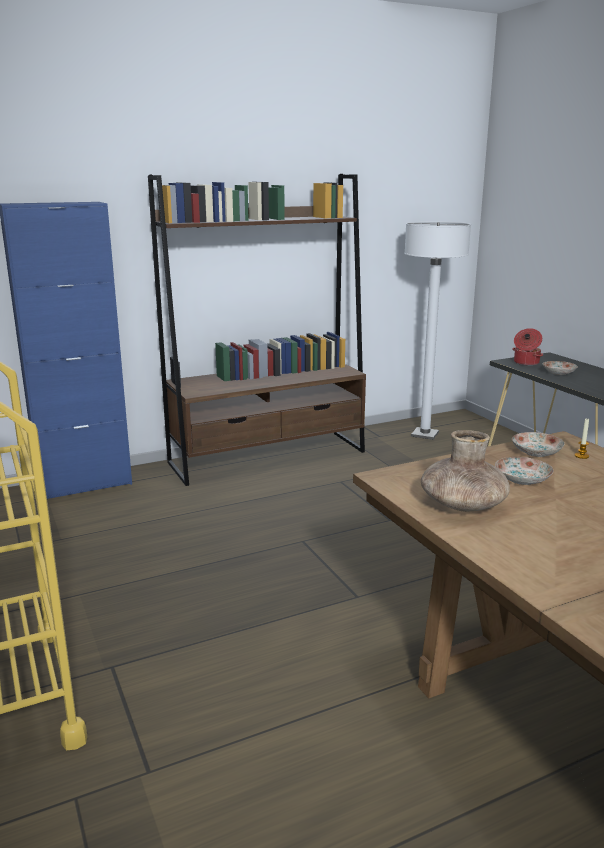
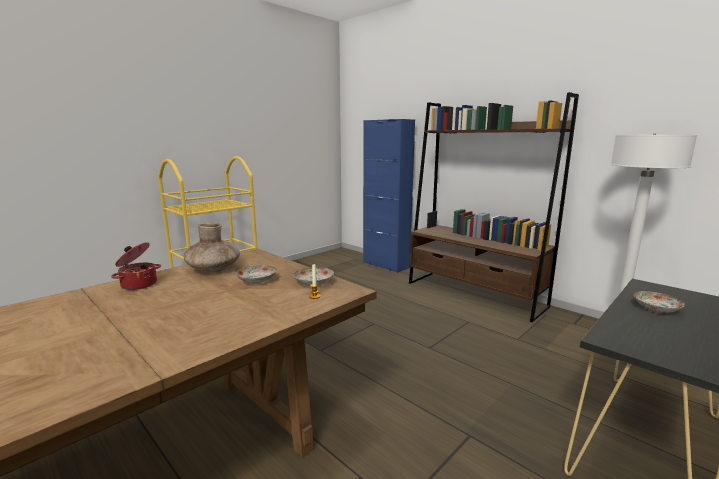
camera: 70 degrees right, 5 degrees down
(525, 363) = (662, 292): cooking pot -> cooking pot (138, 284)

